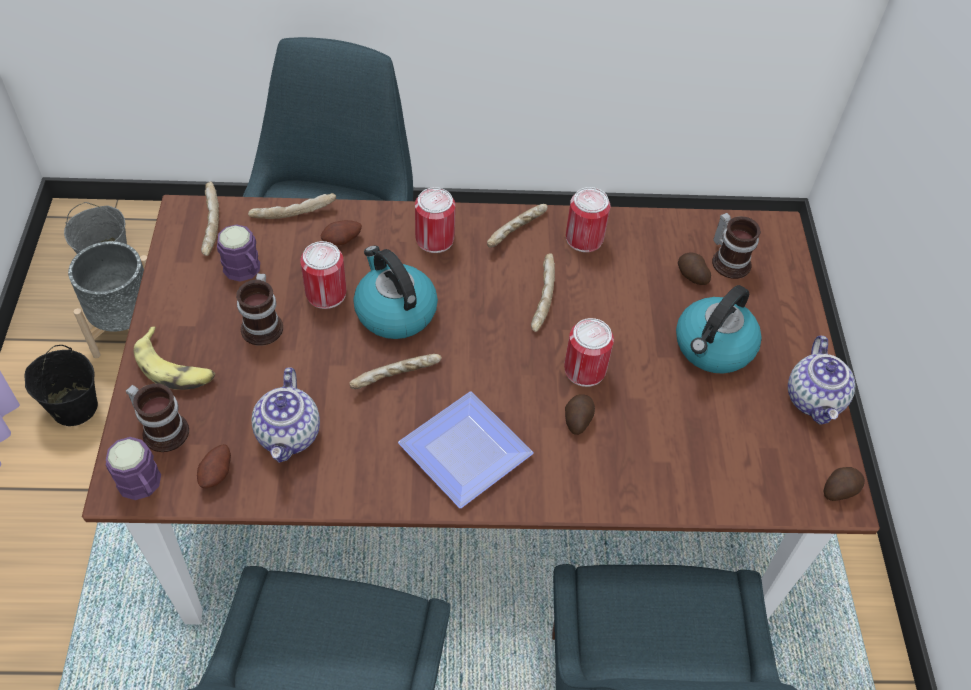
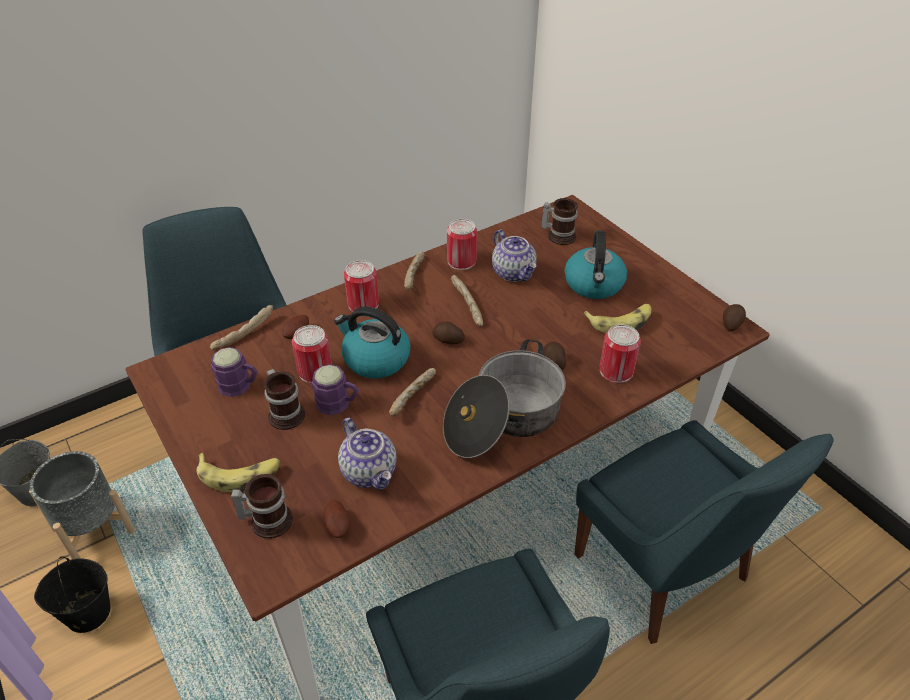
camera: 30 degrees left, 10 degrees down
(143, 486) = (286, 567): purple mug -> purple mug (338, 404)
(209, 225) = (183, 370): bread -> none
(465, 455) = (503, 420): plate -> cooking pot
(585, 369) = (531, 333): can -> can (616, 371)
(691, 276) = (545, 253): potato -> potato (448, 340)
(701, 412) = (620, 322): none -> banana
(815, 400) = (674, 285): teapot -> teapot (514, 273)

